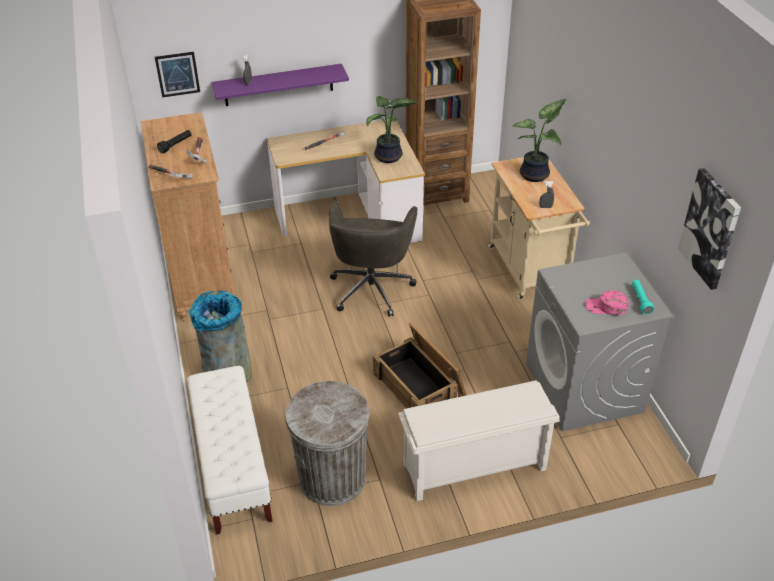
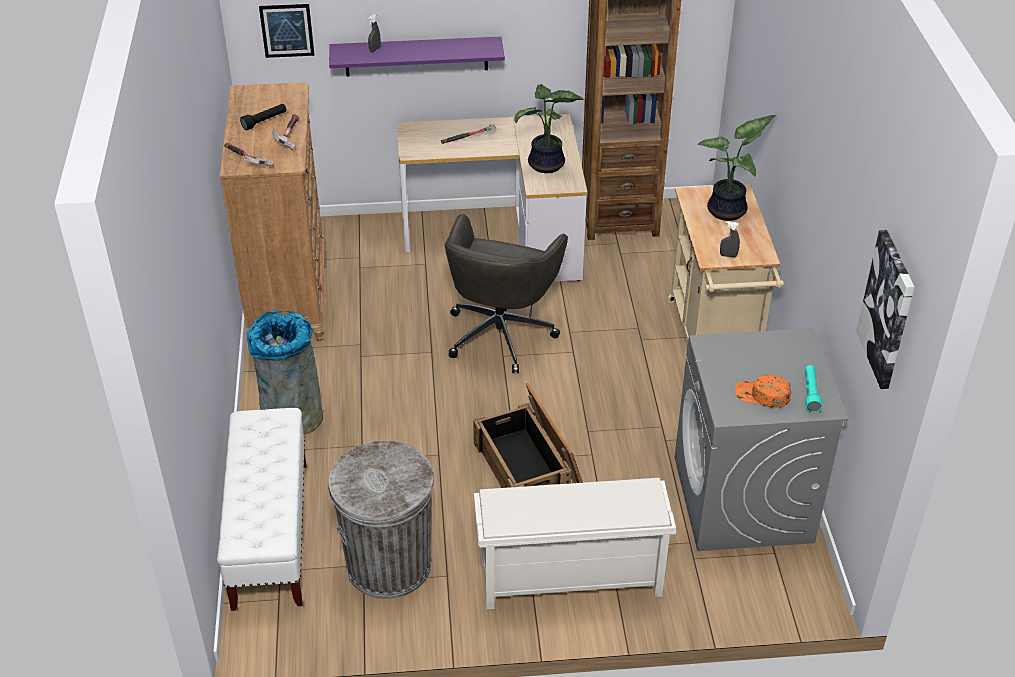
camera: 10 degrees right, 0 degrees up
(606, 307) = (762, 395): pink cap -> orange cap

